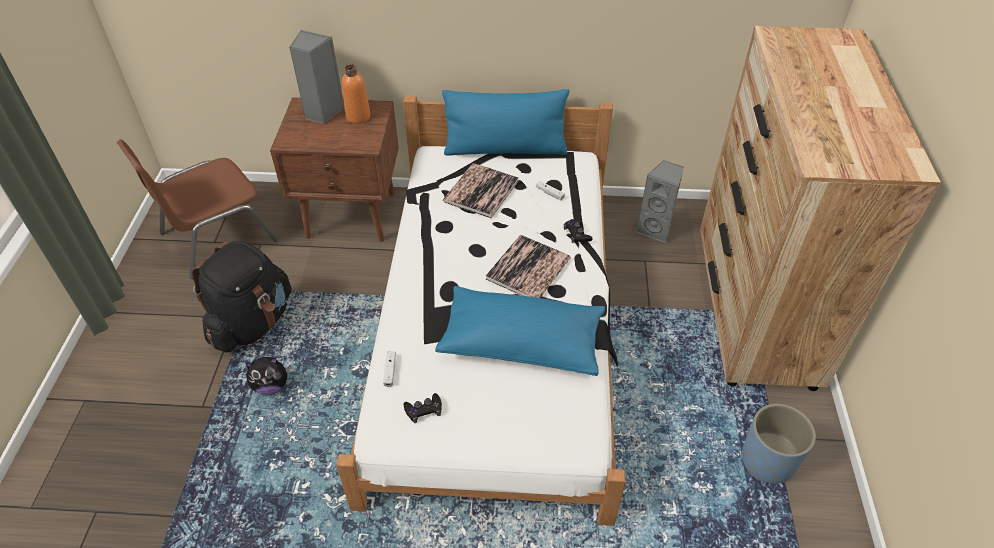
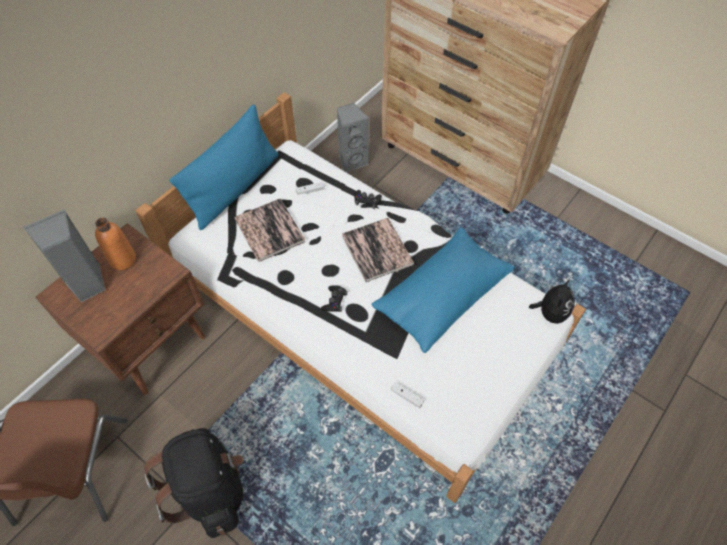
camera: 55 degrees left, 10 degrees up
(271, 386) = (294, 506): plush toy -> plush toy (550, 313)
(423, 410) = (459, 393): black game controller -> black game controller (334, 301)
(768, 461) = (571, 233): blue planter -> none

